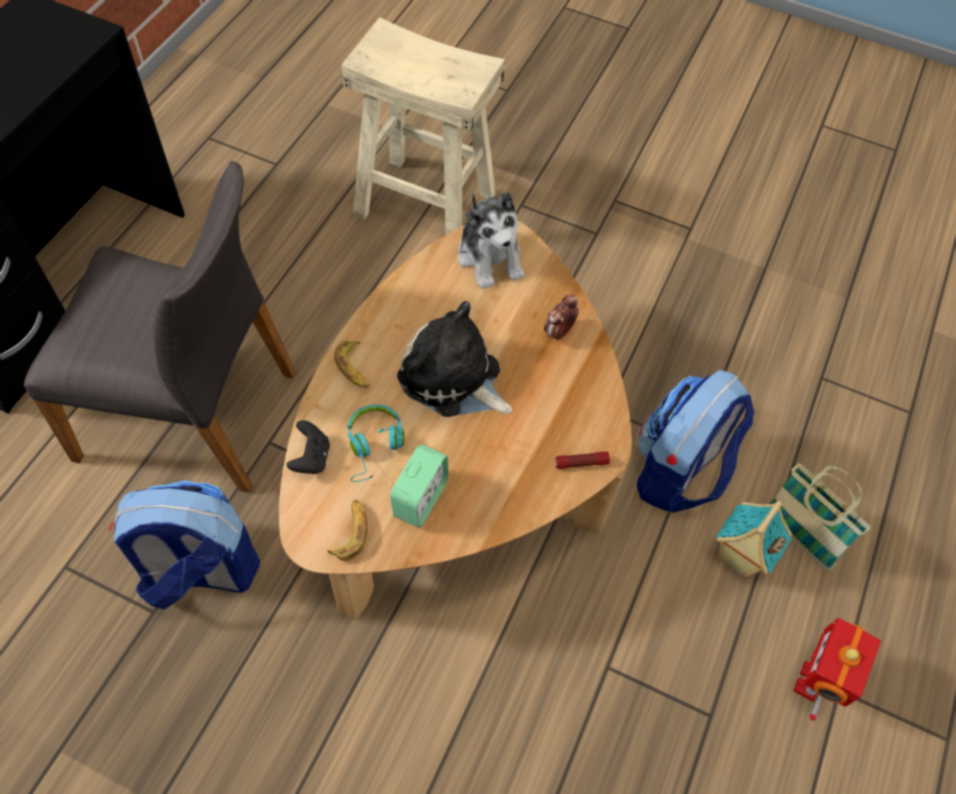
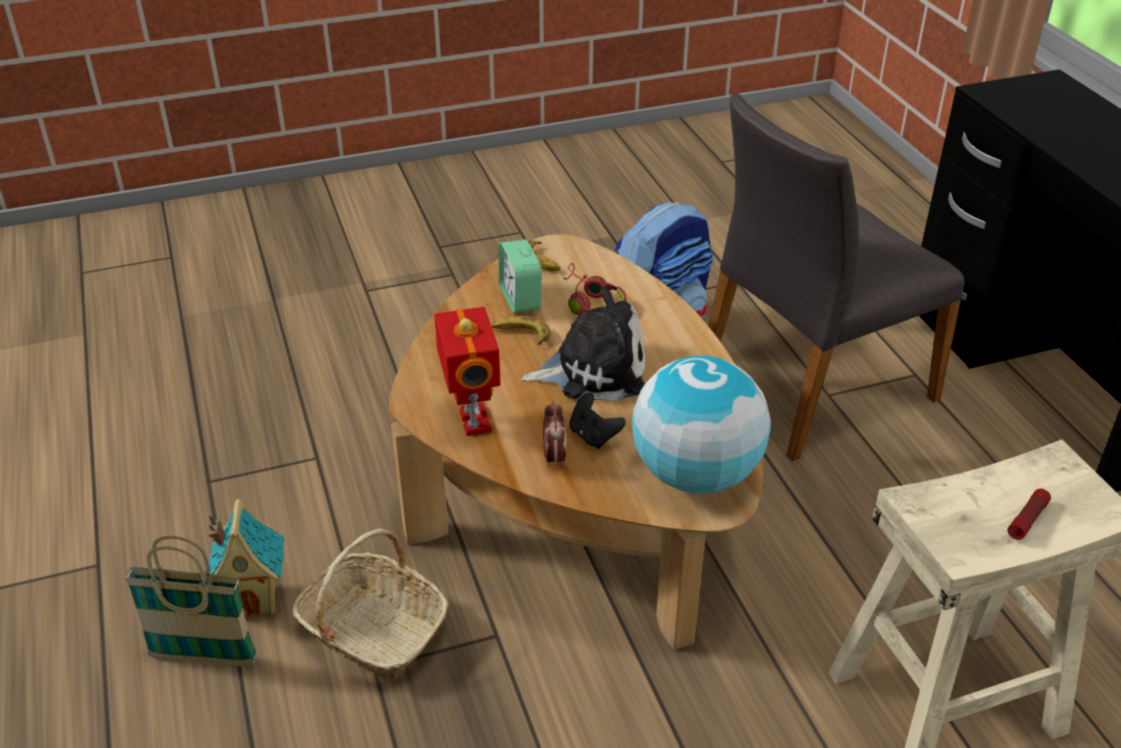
camera: 140 degrees right, 20 degrees down
(311, 458) = (621, 274): black game controller -> black game controller (593, 436)
(354, 368) = (673, 330): banana -> banana (521, 334)
(374, 446) = (590, 303): turquoise headphones -> red headphones
(490, 257) = (696, 474): plush toy -> globe
(581, 463) = (427, 384): flashlight -> flashlight (1027, 519)
(677, 472) = (372, 630): backpack -> basket
(811, 683) = (128, 553): toy robot -> toy robot (472, 421)

